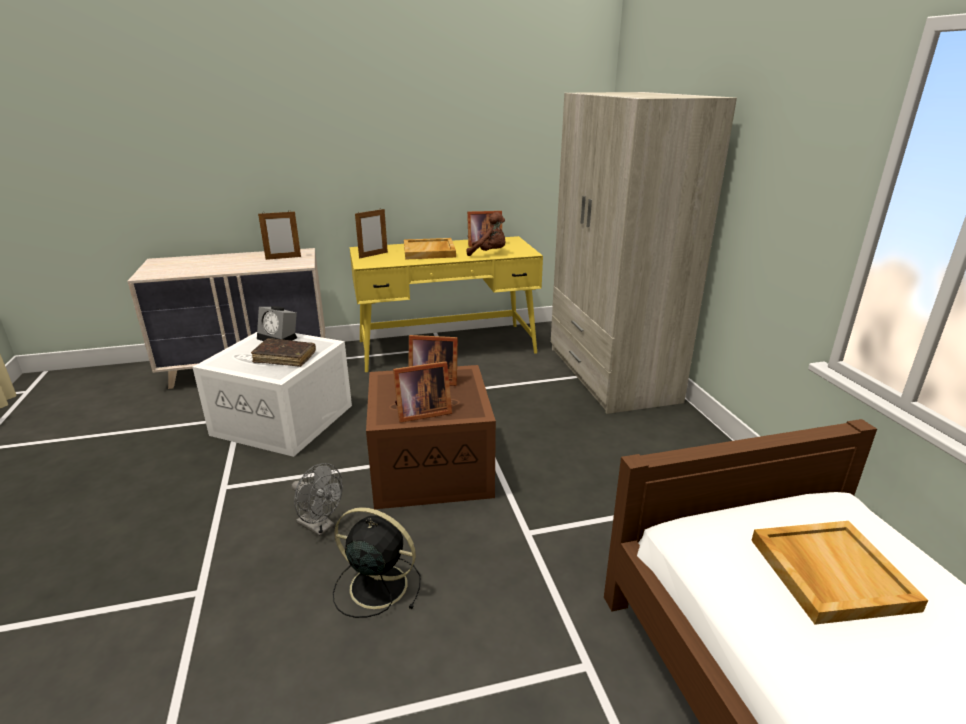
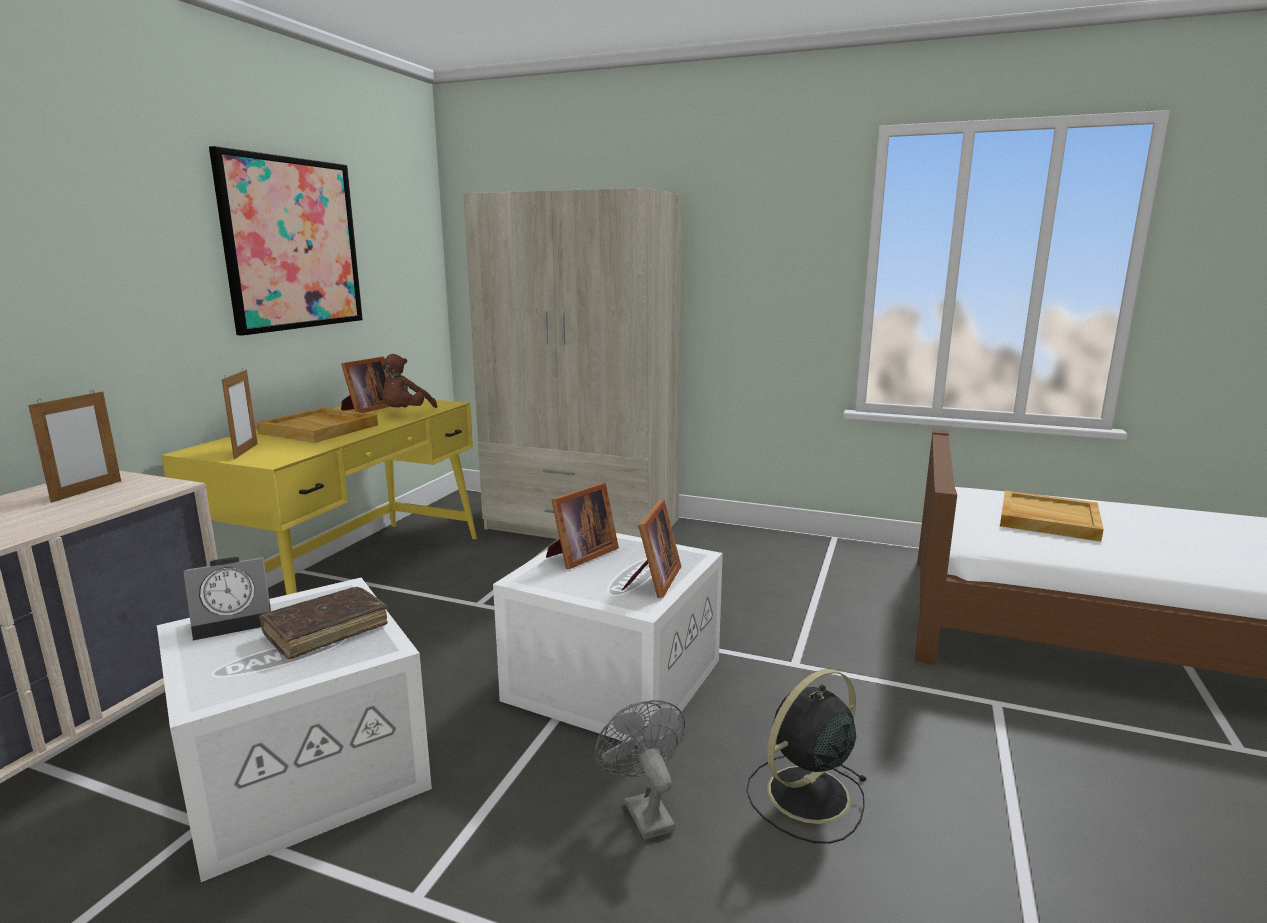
camera: 55 degrees left, 10 degrees down
(320, 526) = (644, 810): grey fan -> grey fan turned 90 degrees counterclockwise
(432, 466) = (613, 678): brown storage box -> white storage box
(455, 129) = (292, 244): none -> picture
(489, 253) = (405, 413): brown plush toy -> brown plush toy turned 150 degrees clockwise

